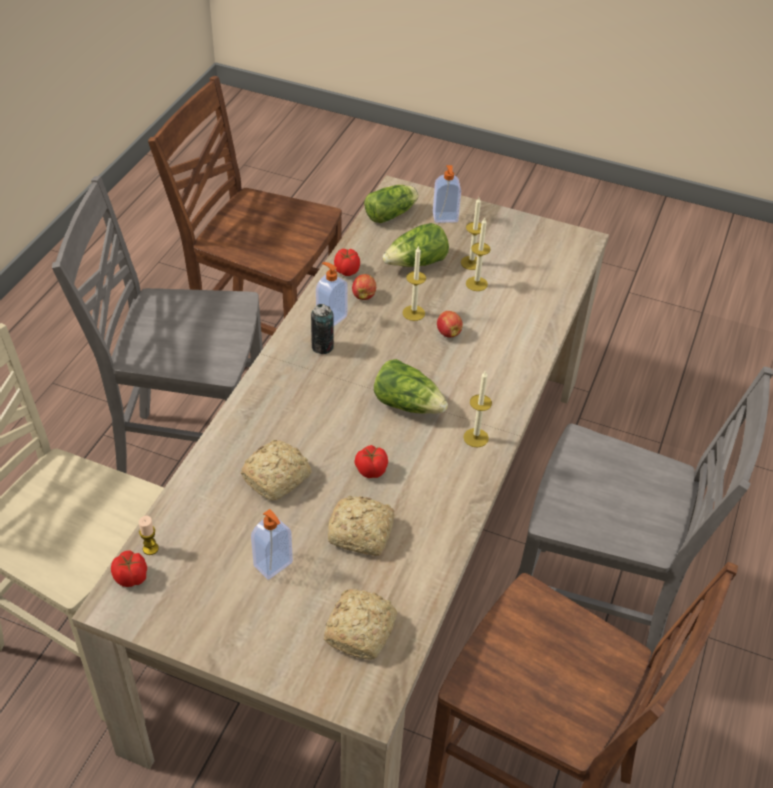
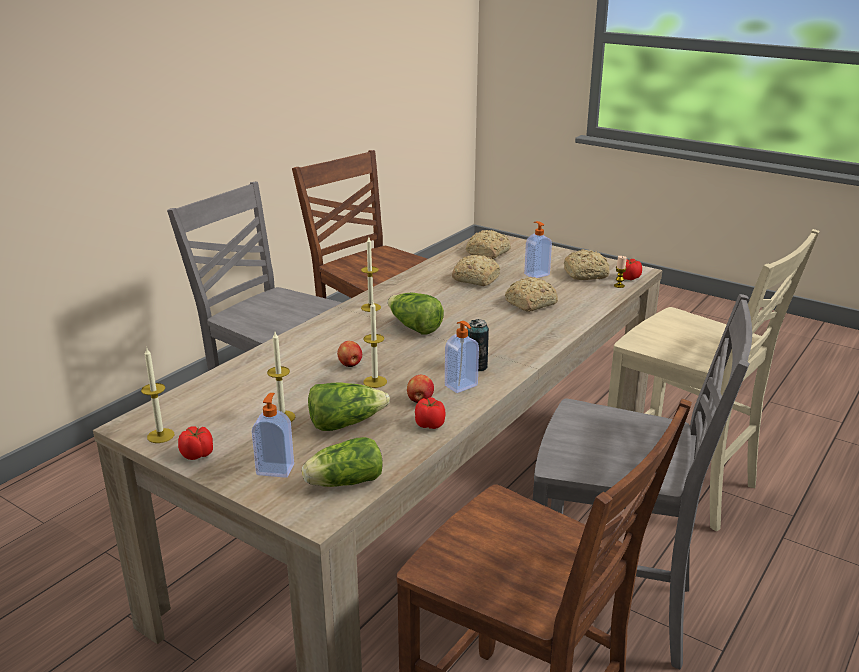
camera: 165 degrees left, 20 degrees down
(196, 578) = (587, 274): none -> bread
(370, 470) = (459, 301): tomato -> tomato (198, 454)
(476, 284) = (292, 398): candle -> candle (160, 435)

